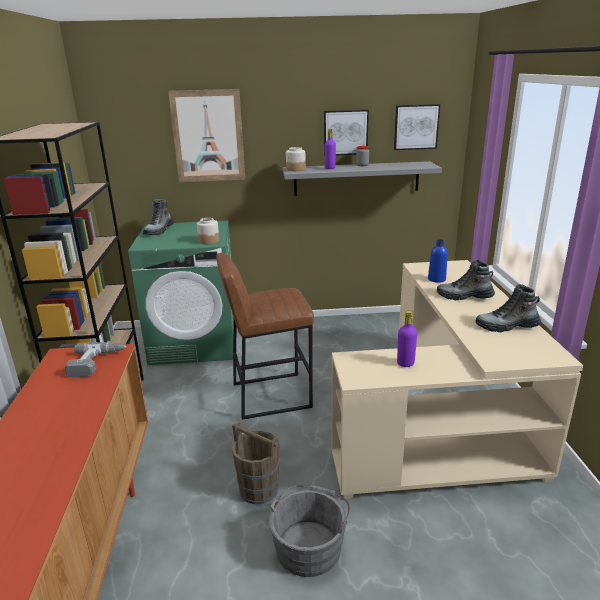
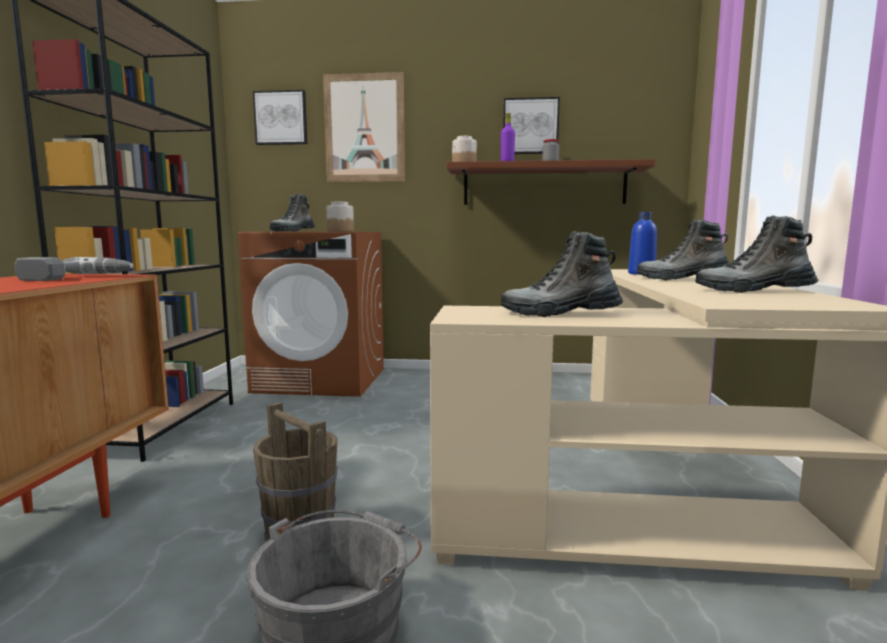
camera: 10 degrees right, 15 degrees down
(196, 342) = (322, 380): green washing machine -> brown washing machine
(270, 395) = (385, 431): brown stool -> none
(356, 178) = (544, 185): grey shelf -> brown shelf
(405, 363) = (560, 313): purple bottle -> boot
(416, 127) = (622, 120): picture -> picture (281, 118)

